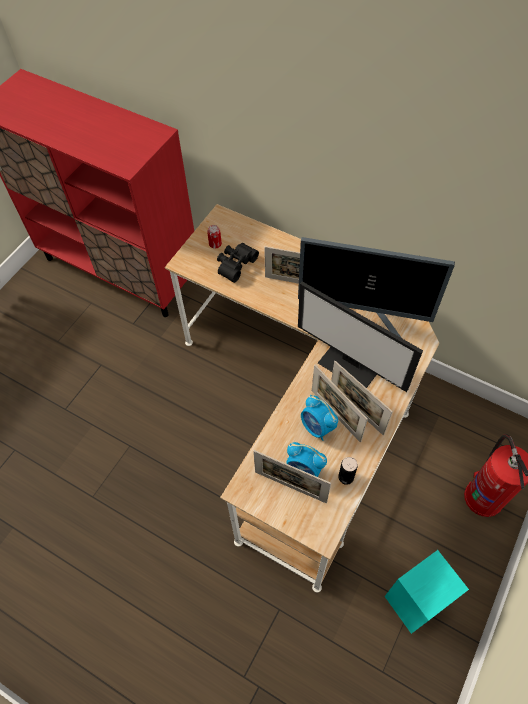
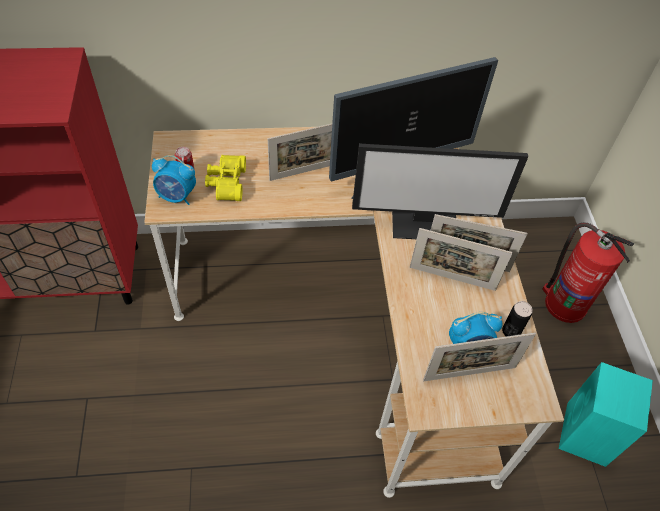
camera: 40 degrees left, 5 degrees down
(235, 264) = (226, 183): black binoculars -> yellow binoculars
(317, 427) = (445, 299): alarm clock -> alarm clock (177, 196)

